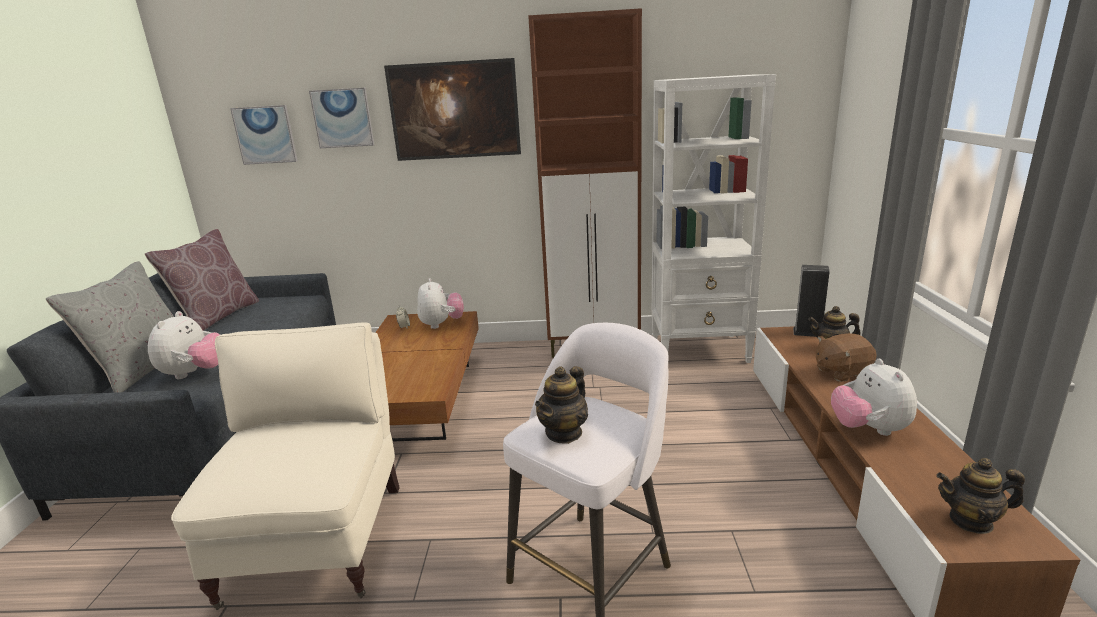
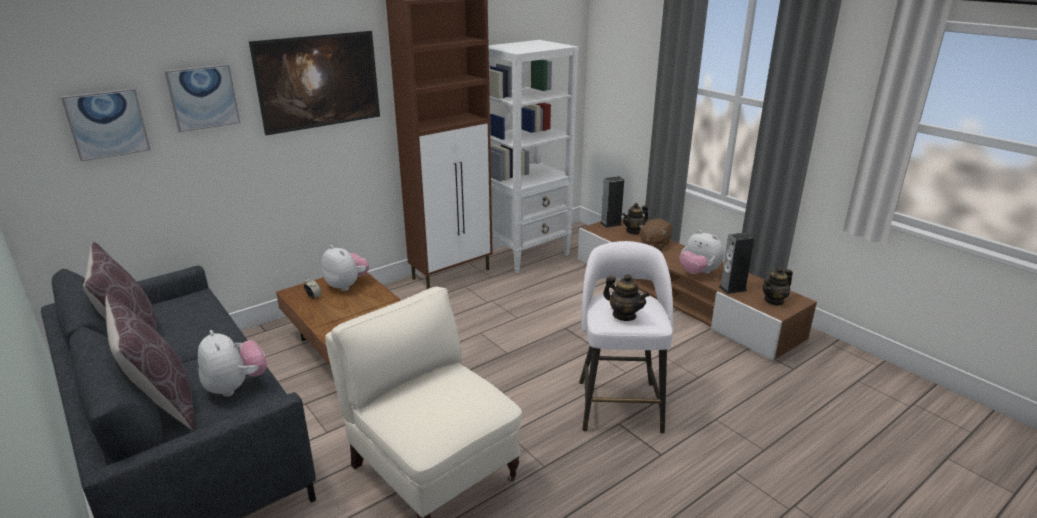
camera: 40 degrees left, 5 degrees up
(143, 368) = (163, 403): grey pillow -> brown pillow
(564, 433) = (624, 315): teapot -> teapot turned 45 degrees counterclockwise
(904, 472) = (732, 288): none -> speaker

